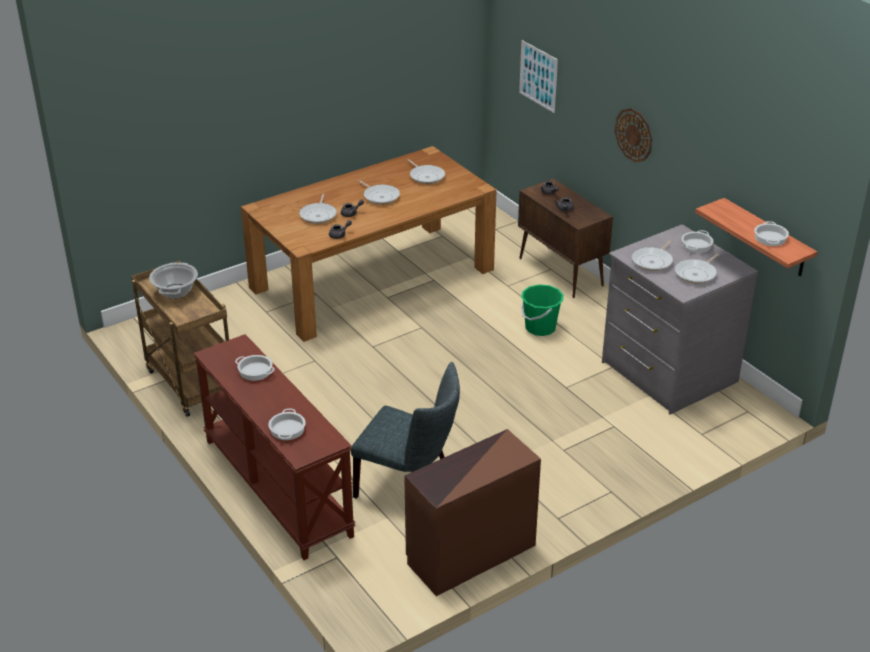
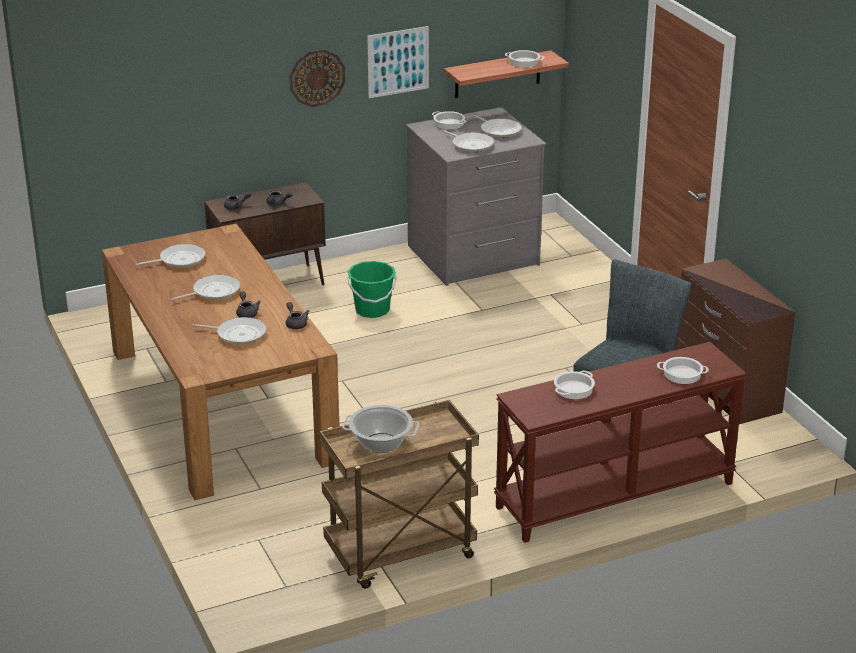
camera: 80 degrees left, 5 degrees down
(538, 76) = (152, 100): picture -> picture (398, 62)

